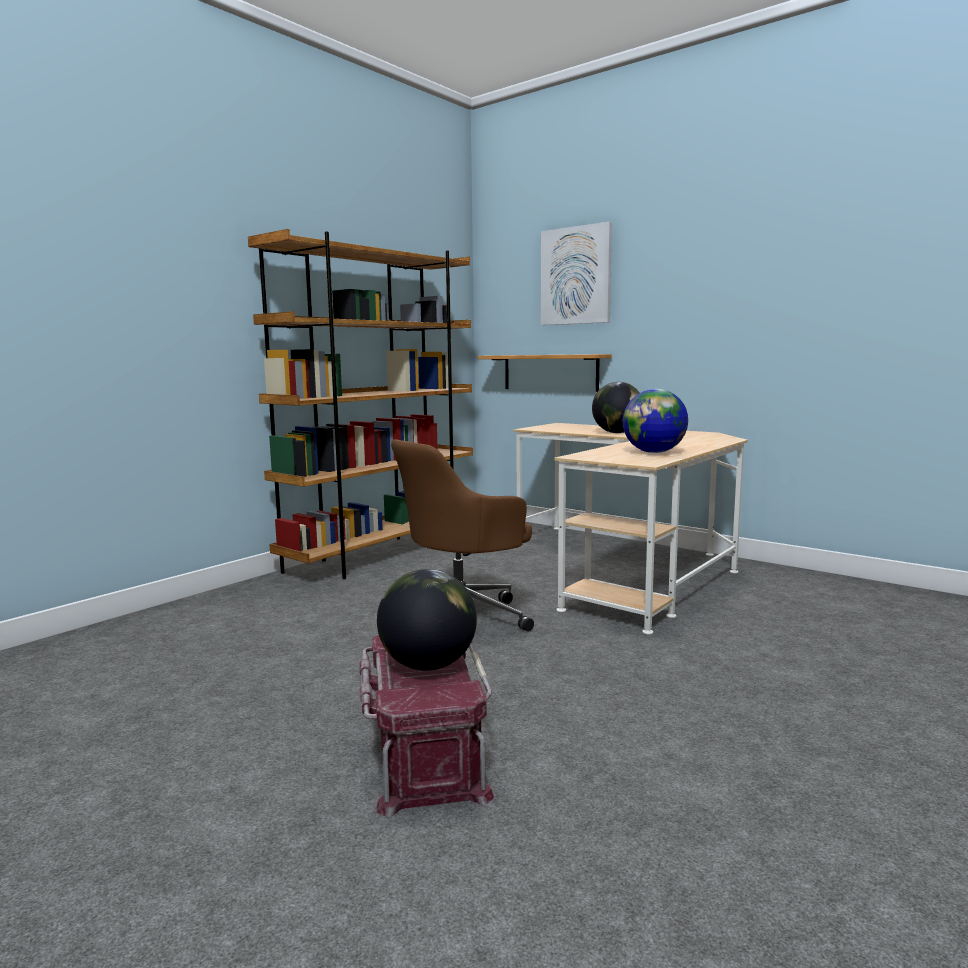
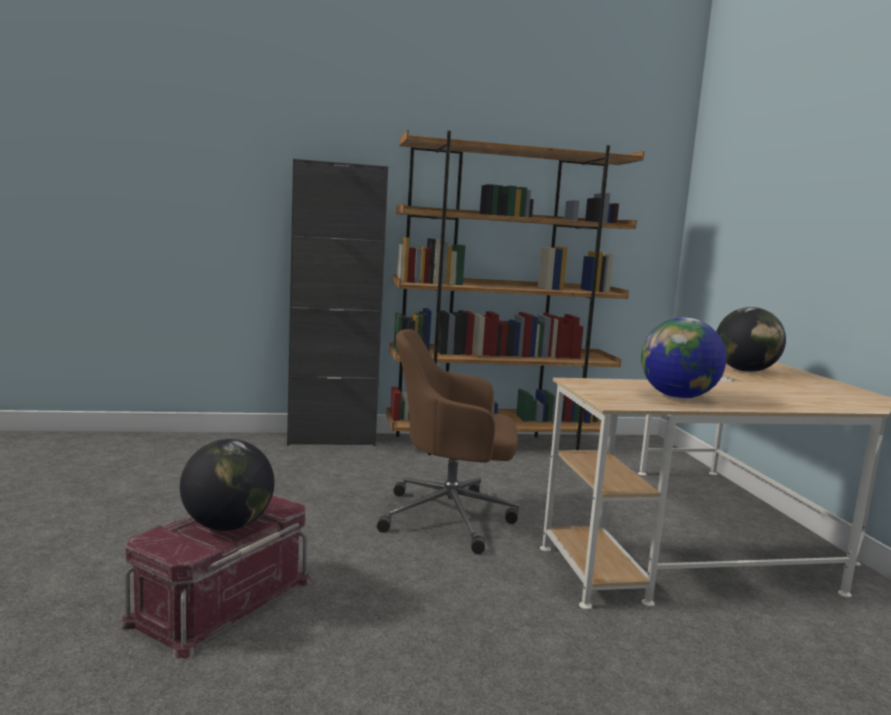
camera: 40 degrees right, 0 degrees up
(223, 595) = (331, 439): none -> black cabinet
(550, 372) = (736, 288): shelf -> none
(576, 276) = (775, 173): picture -> none

